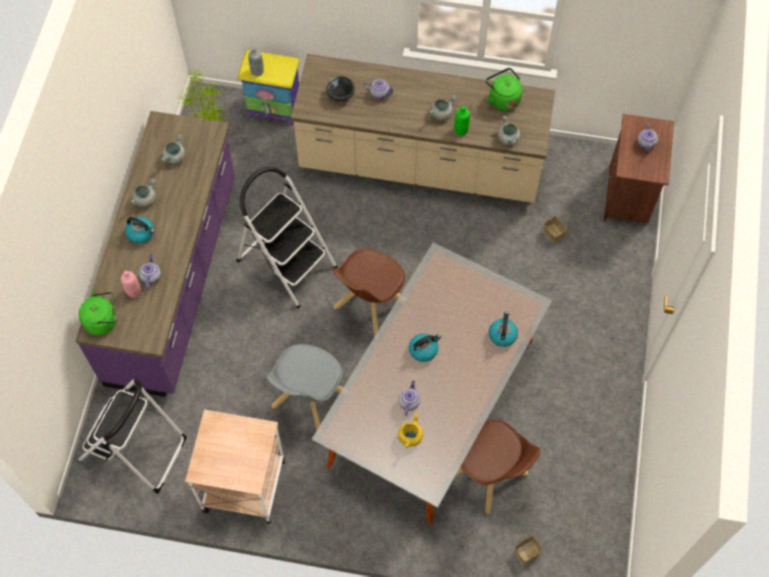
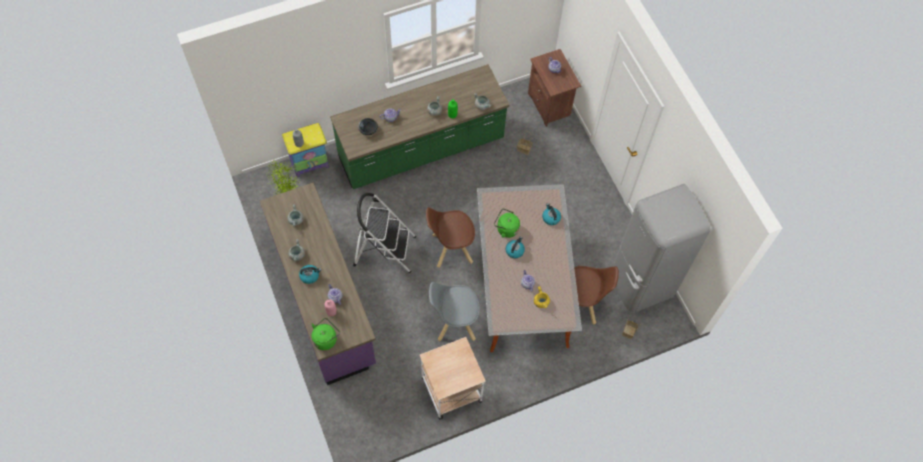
camera: 35 degrees left, 0 degrees up
(135, 451) = (374, 410): step ladder -> none
(308, 401) = (454, 321): grey chair -> grey chair turned 90 degrees clockwise
(369, 306) = (450, 248): brown chair -> brown chair turned 75 degrees clockwise
(420, 164) = (421, 150): beige counter -> green counter
(502, 99) = (463, 84): green kettle -> green kettle (506, 229)
(585, 500) = (639, 285): none -> grey fridge

